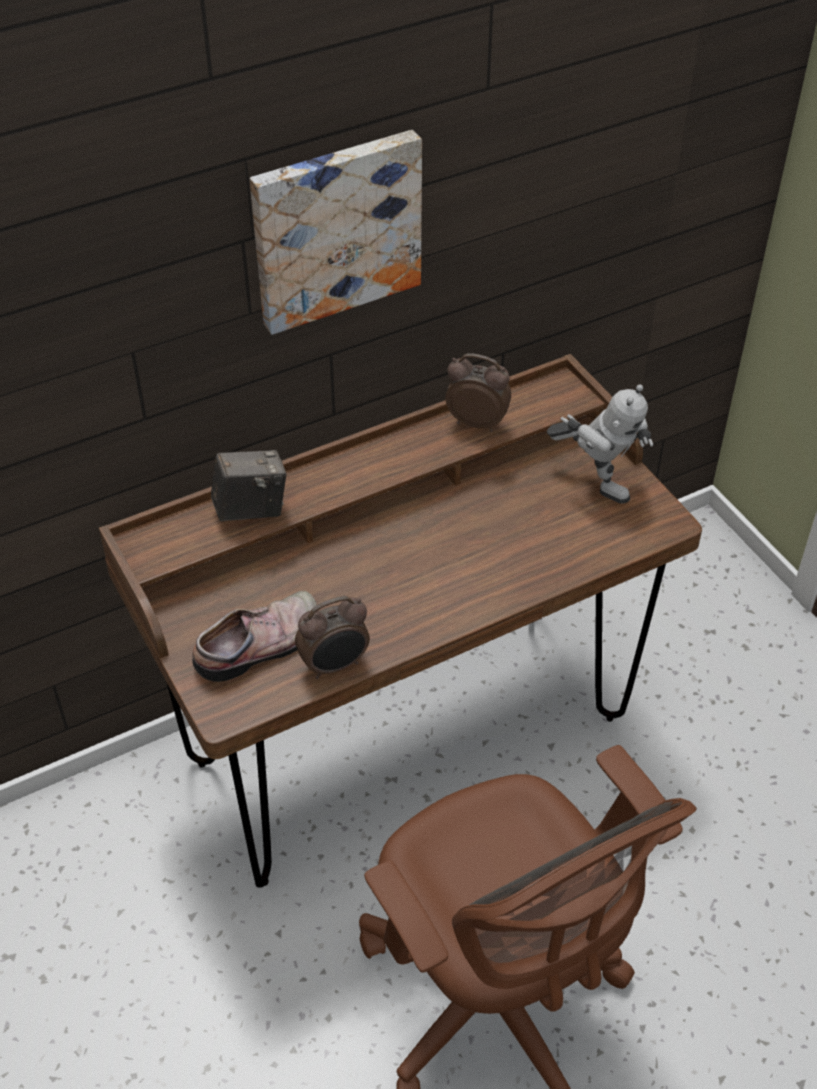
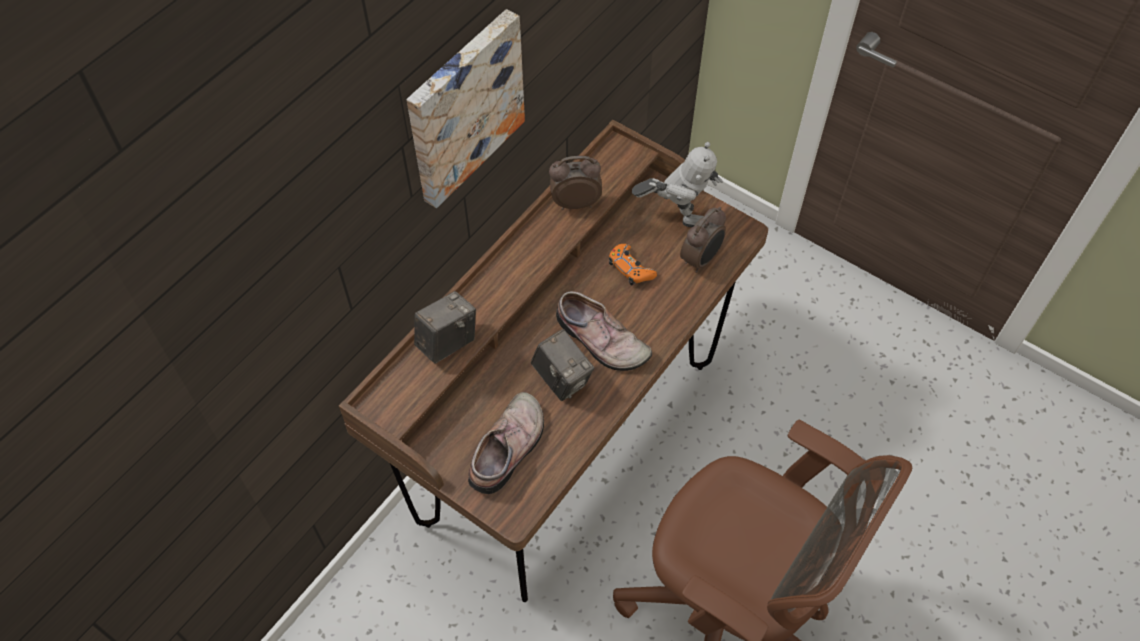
camera: 25 degrees left, 10 degrees up
(335, 665) = (573, 441): alarm clock -> alarm clock (701, 259)
(362, 598) = (562, 379): none -> camera
(429, 576) = (600, 341): none -> shoe
(510, 516) = (631, 268): none -> orange game controller

